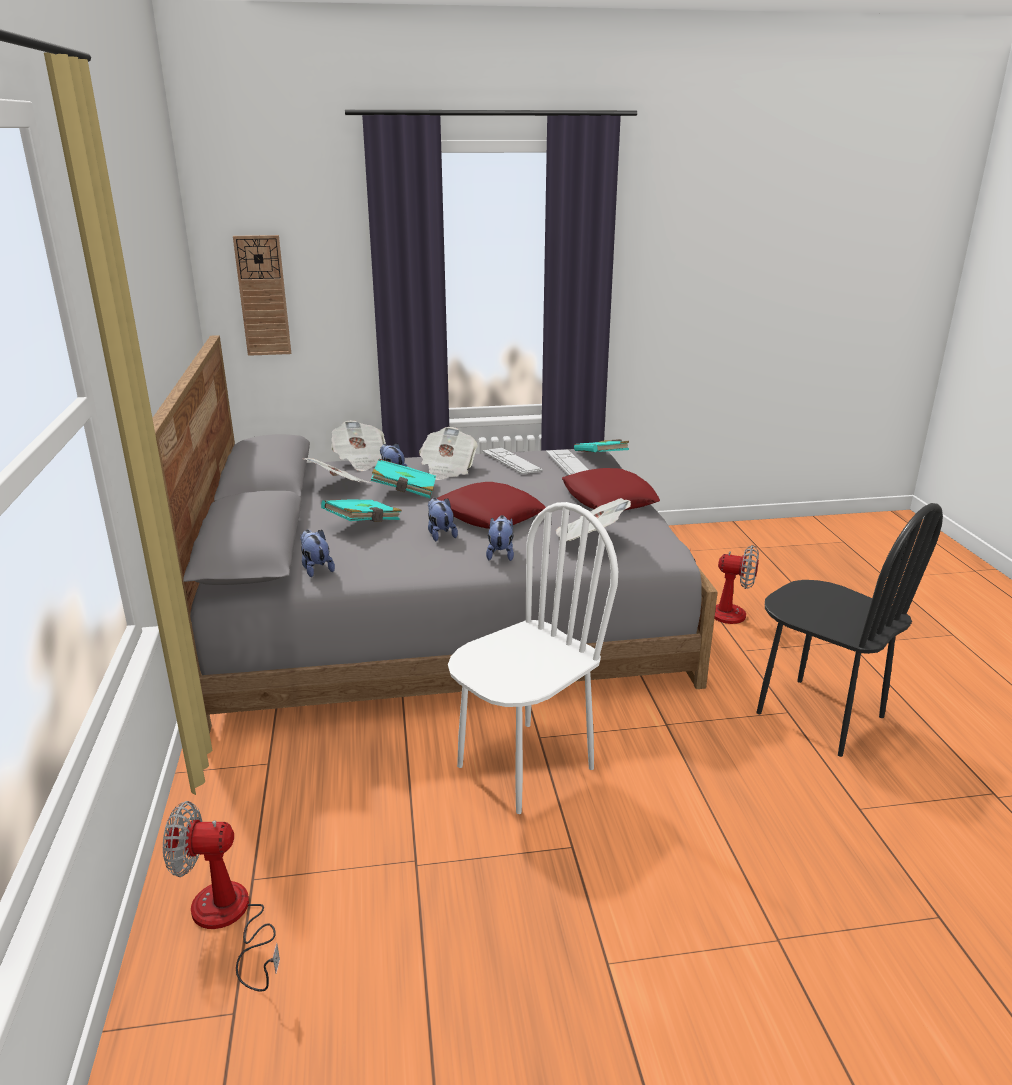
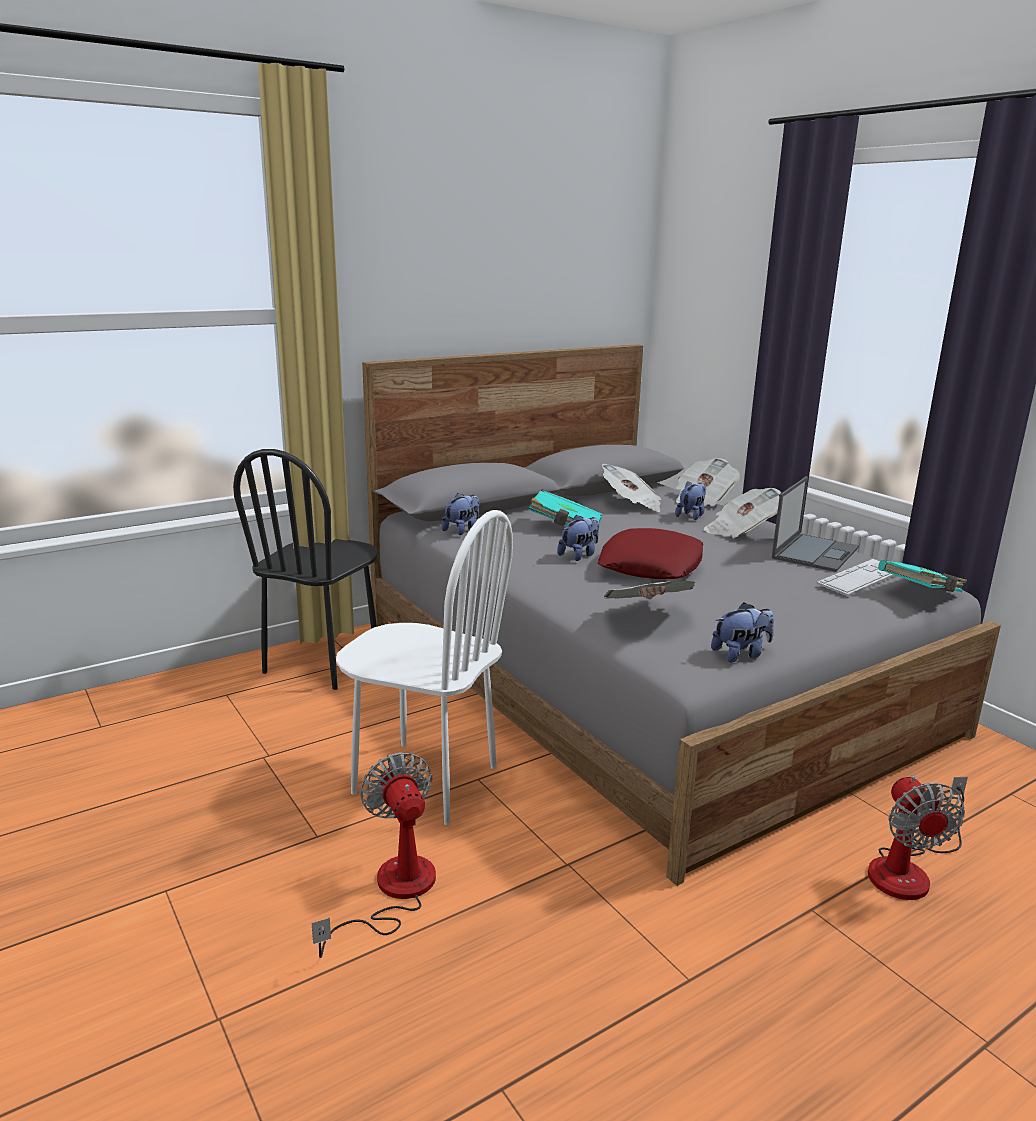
camera: 65 degrees right, 5 degrees down
(229, 920) = (184, 698): fan -> fan (393, 892)
(263, 296) = (691, 315): wall clock -> none
(404, 491) = (658, 526): turquoise book -> none
(500, 554) = (568, 586): plush toy -> plush toy (741, 654)
(511, 461) = (815, 552): keyboard -> laptop
(608, 499) = (792, 614): red pillow -> none
(819, 715) = (710, 1019): black chair -> black chair (323, 662)

